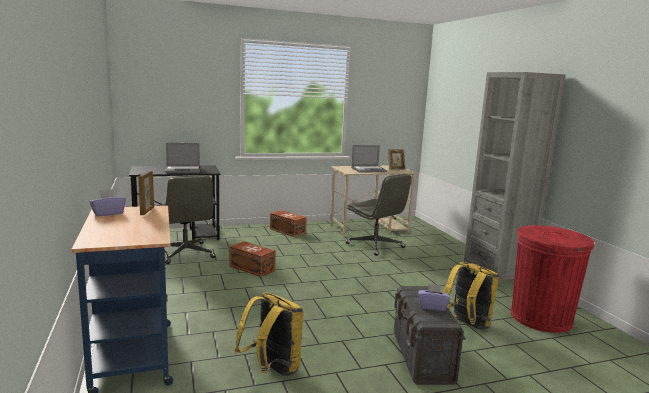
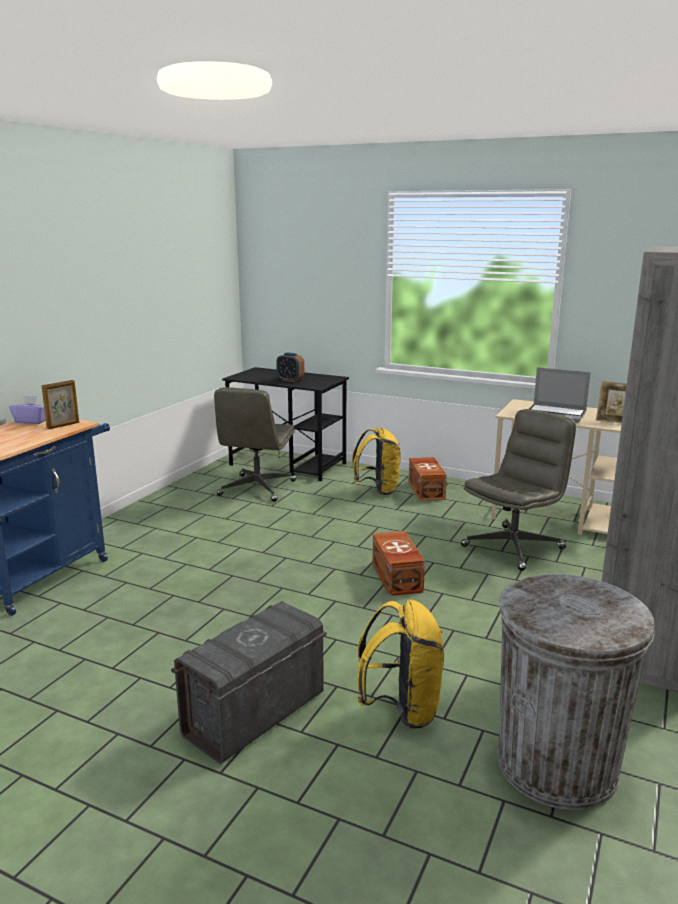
camera: 45 degrees right, 5 degrees up
(183, 170) = (290, 380): laptop -> alarm clock
(252, 268) = (289, 527): brown storage box -> brown storage box (396, 578)
(272, 370) = (97, 644): yellow backpack -> yellow backpack (377, 490)
(375, 246) = (513, 547): grey office chair -> grey office chair turned 135 degrees counterclockwise
(432, 306) = (249, 642): purple tissue box -> none
(541, 318) = (557, 765): red trash can -> grey trash can

